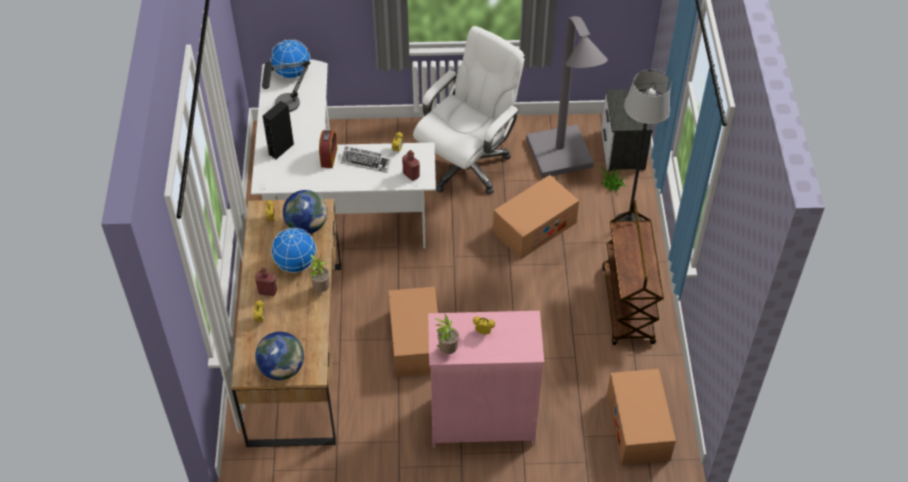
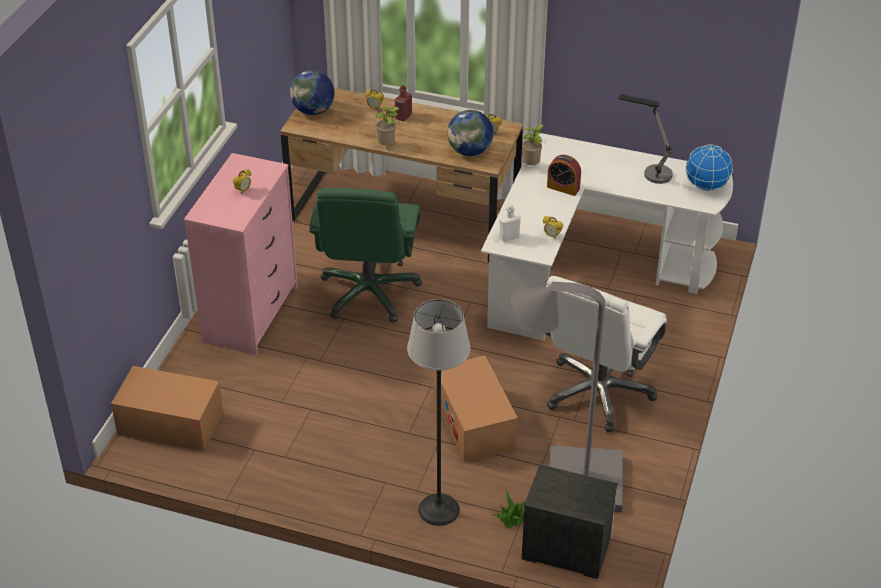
camera: 110 degrees right, 10 degrees down
(281, 149) = (590, 160): black speaker -> none
(295, 263) = (426, 137): globe -> none
(366, 161) = (545, 211): keyboard -> none
(411, 175) = (509, 237): red bottle -> white bottle
(416, 341) = (369, 292): cardboard box -> green office chair
(447, 350) = (239, 165): potted plant -> potted plant (532, 165)
(467, 164) = (598, 392): white office chair -> white office chair turned 60 degrees clockwise
(628, 306) = (320, 467): brown cart -> none

